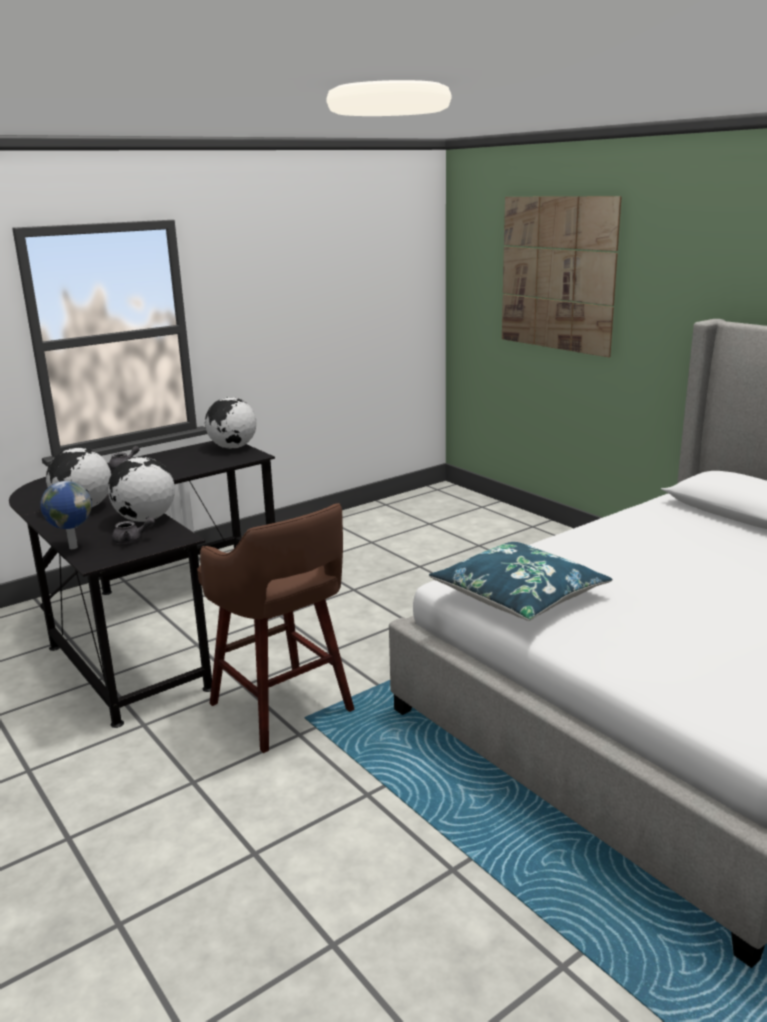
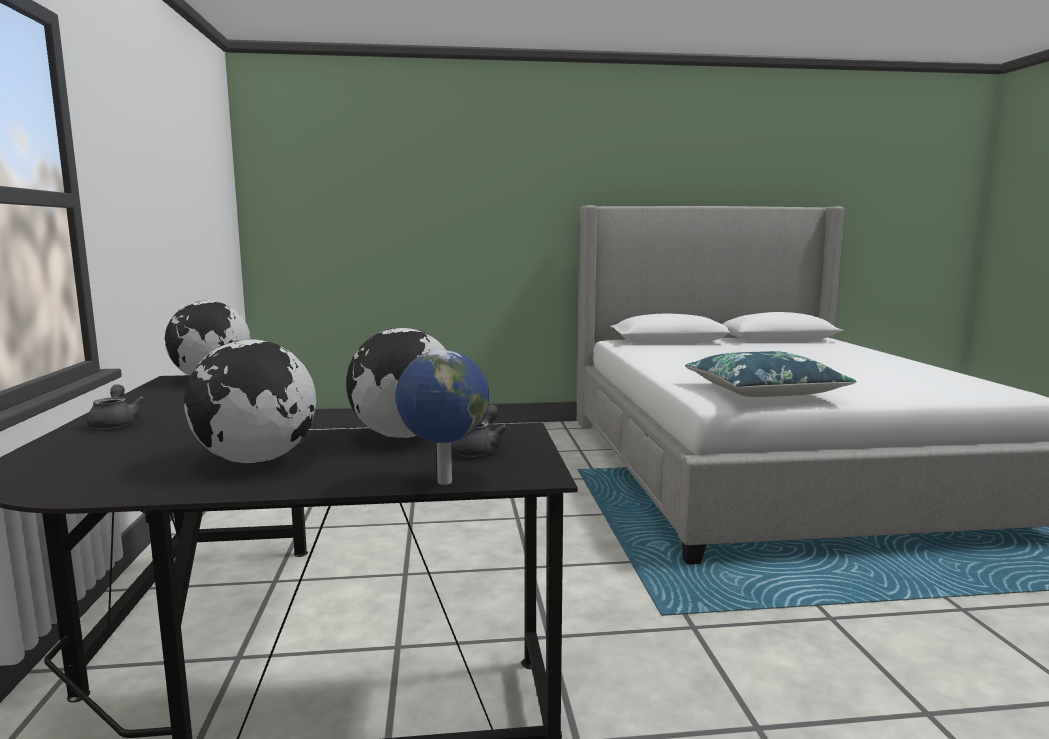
camera: 60 degrees left, 10 degrees down
(284, 709) = (632, 623): brown stool -> none
(557, 274) = (406, 181): picture -> none

